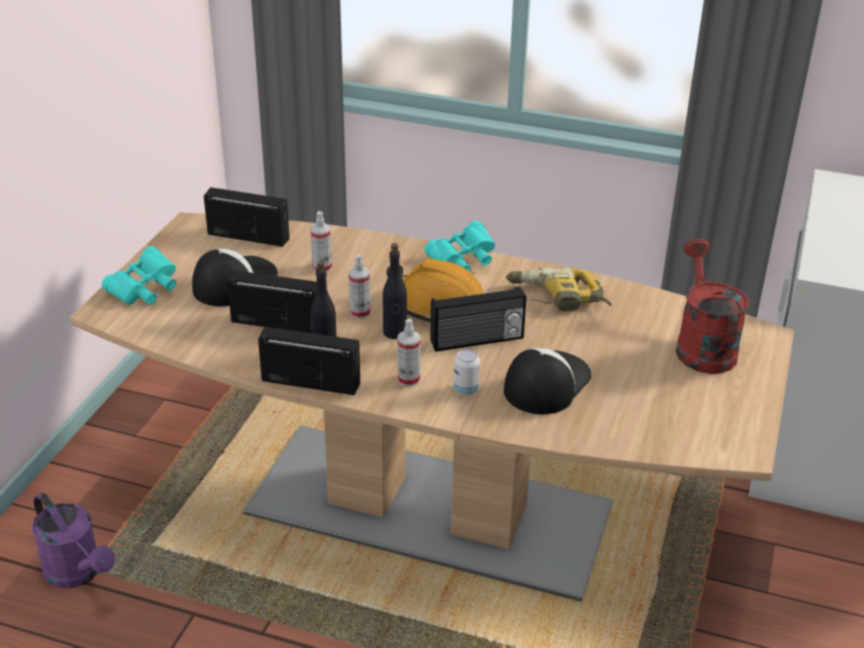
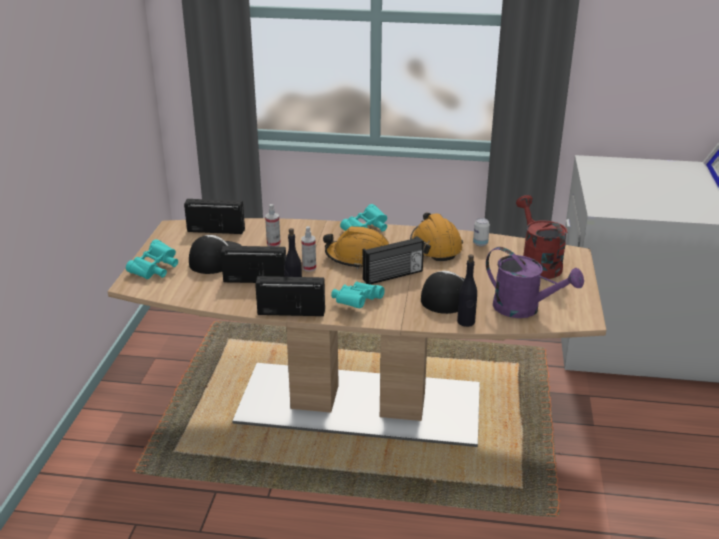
camera: 10 degrees left, 5 degrees down
(79, 573) = (125, 477): purple watering can -> purple watering can (524, 309)
(395, 333) = (337, 277): black bottle -> black bottle (466, 322)
(408, 379) = (356, 303): spray bottle -> turquoise binoculars
(465, 390) = (396, 305): can -> can (480, 244)
(556, 298) = (435, 246): power drill -> orange hard hat

